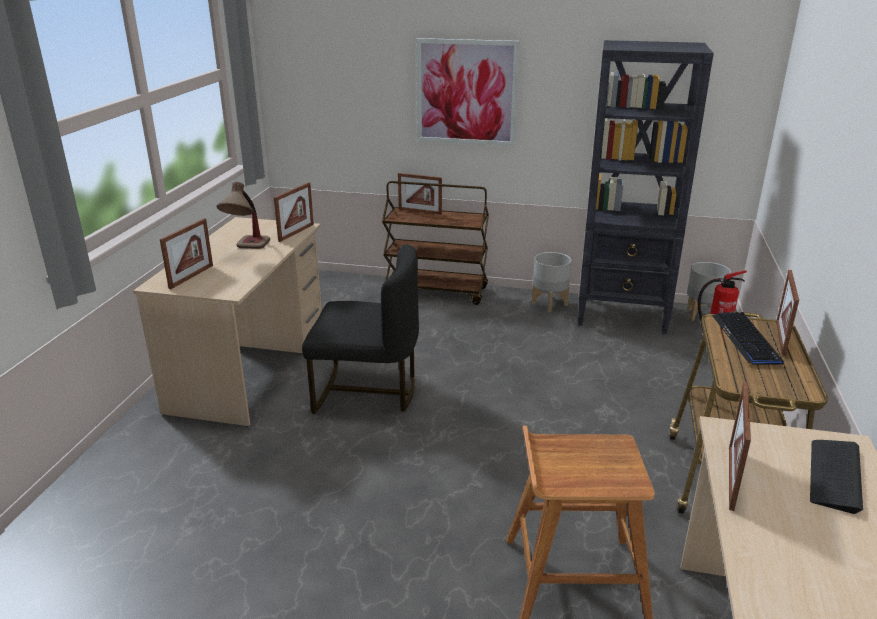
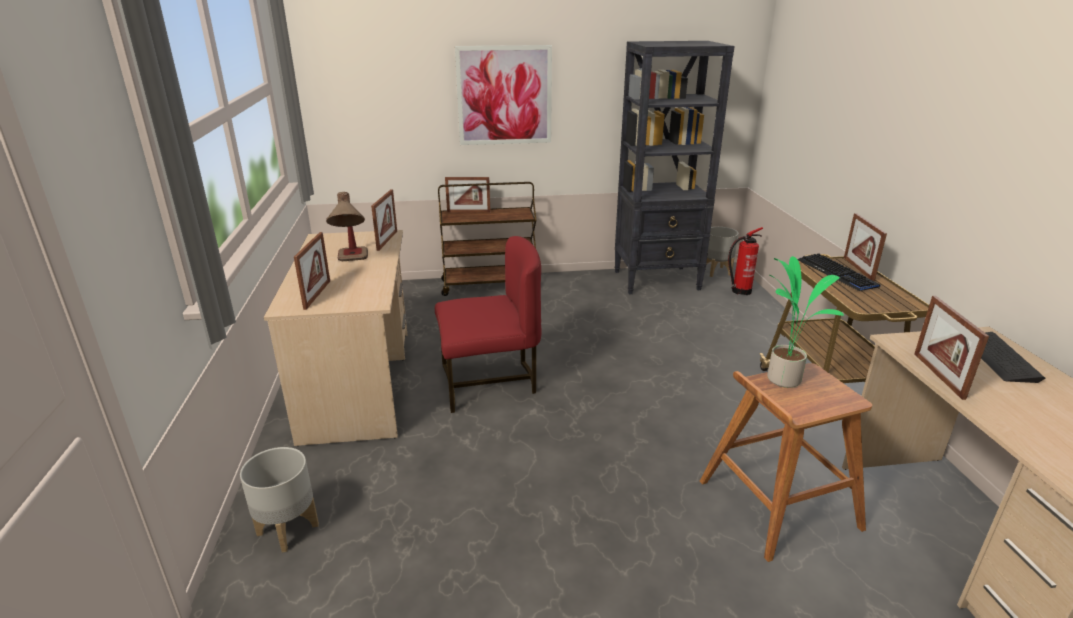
camera: 20 degrees left, 0 degrees up
(367, 392) = (489, 383): black chair -> red chair
(549, 304) = (594, 280): grey planter -> grey planter (288, 529)
(579, 444) = (783, 378): none -> potted plant

